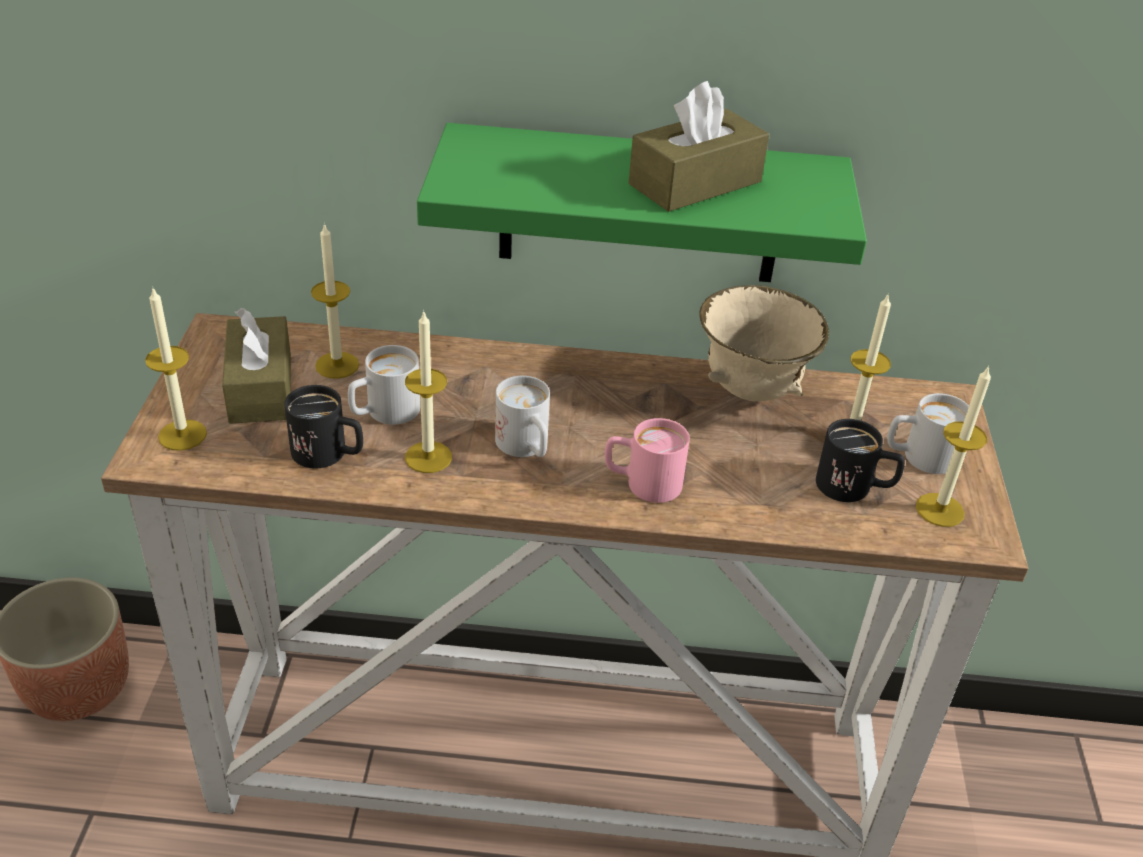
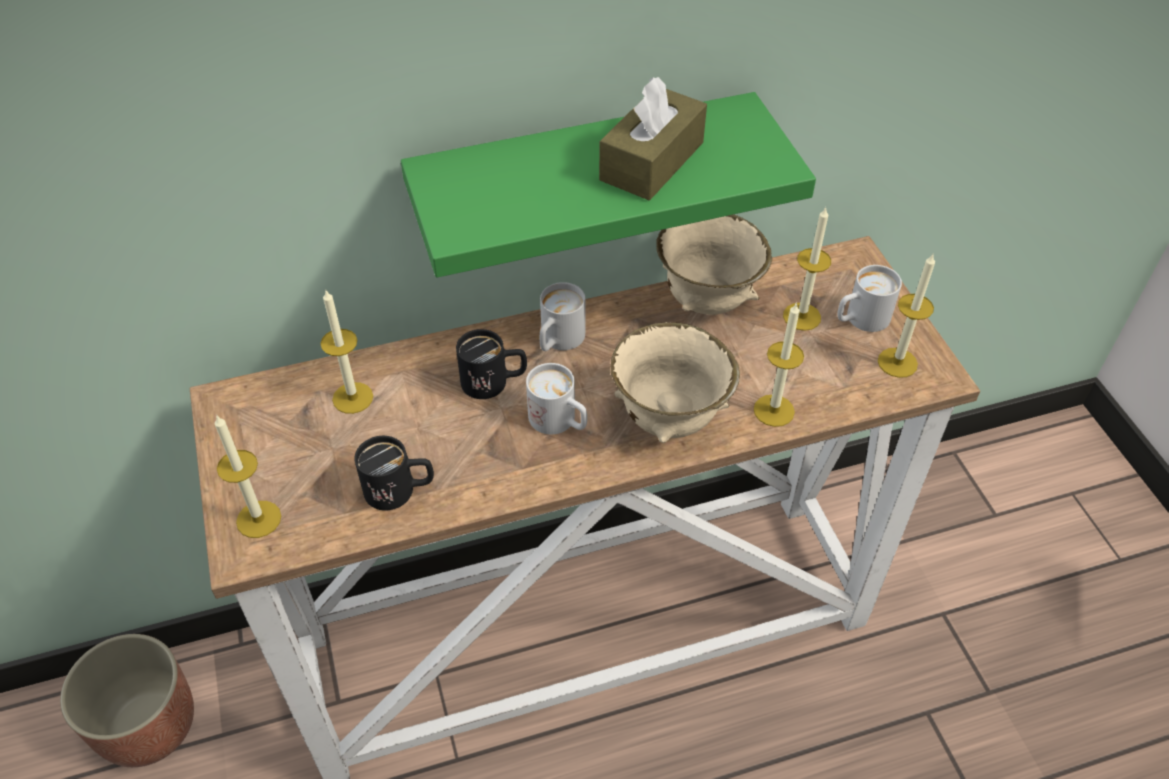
camera: 20 degrees left, 10 degrees up
(260, 388) = (299, 445): brown tissue box -> none
(384, 413) = (422, 432): white mug -> white mug (558, 341)
(428, 457) = (485, 461): candle -> candle (774, 410)
(642, 483) = (668, 421): pink mug -> beige bowl
(855, 488) = (828, 365): black mug -> black mug (494, 382)

